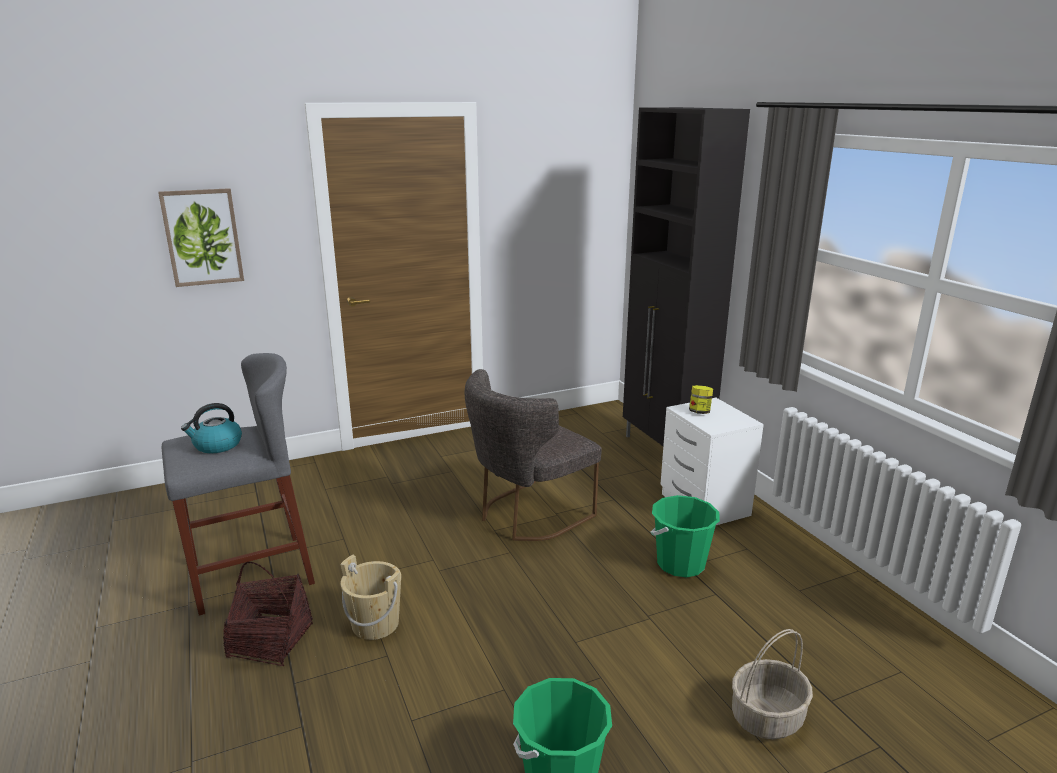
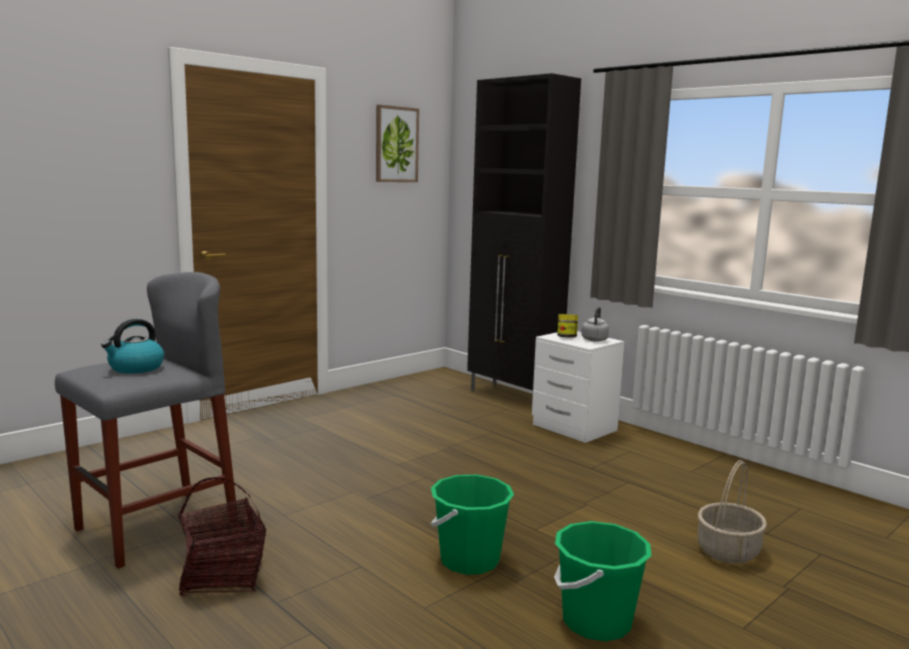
camera: 20 degrees left, 10 degrees down
(202, 237) = (53, 175): picture -> picture (396, 144)
(375, 624) = (330, 545): beige bucket -> none
(528, 515) = (422, 451): grey chair -> none
(680, 564) = (584, 467): green bucket -> green bucket (469, 560)
(729, 418) = (595, 339): none -> grey kettle

